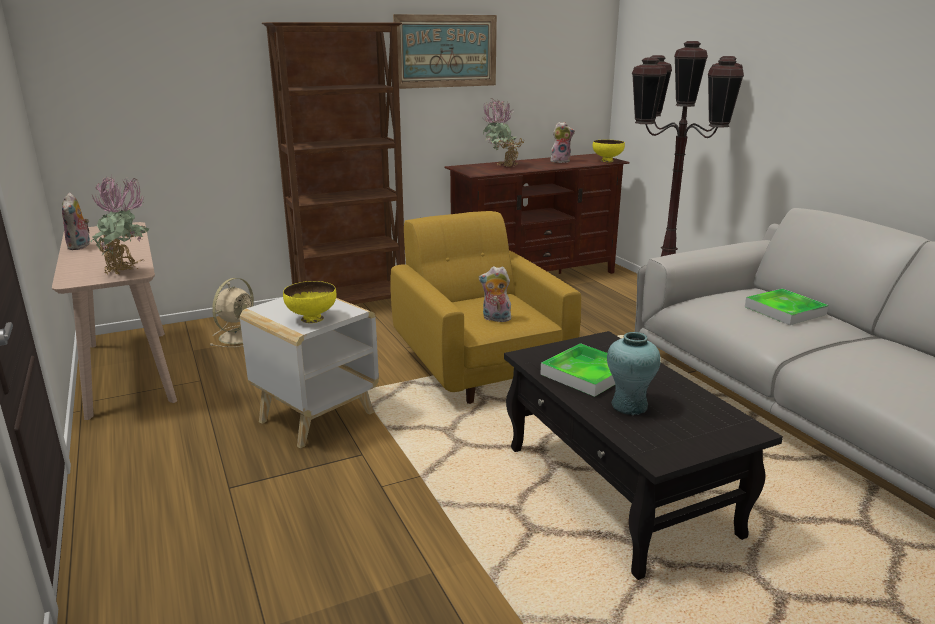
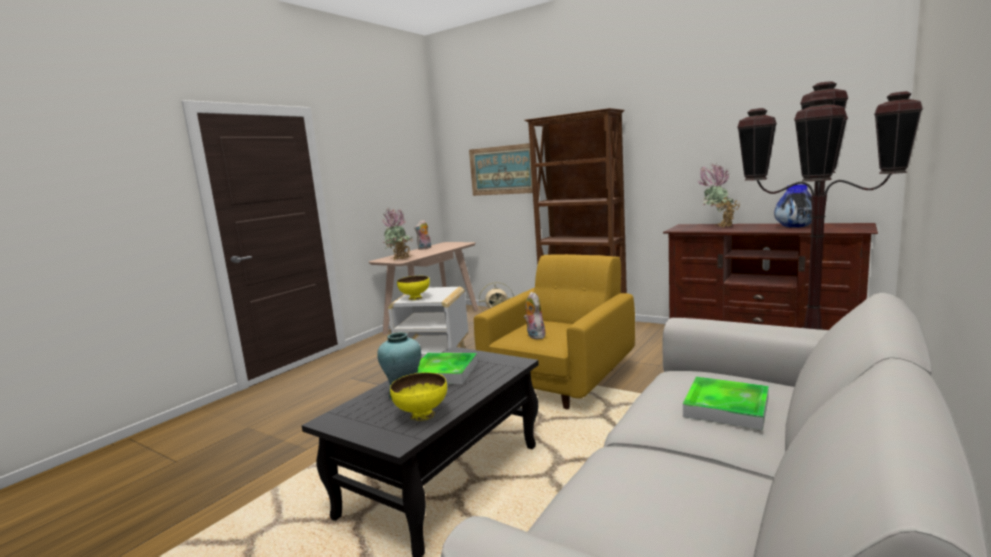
camera: 60 degrees right, 10 degrees down
(446, 51) = (682, 126): picture -> picture (502, 170)
(560, 161) = (795, 226): plush toy -> vase
(607, 161) = (850, 229): yellow bowl -> yellow bowl (421, 415)

